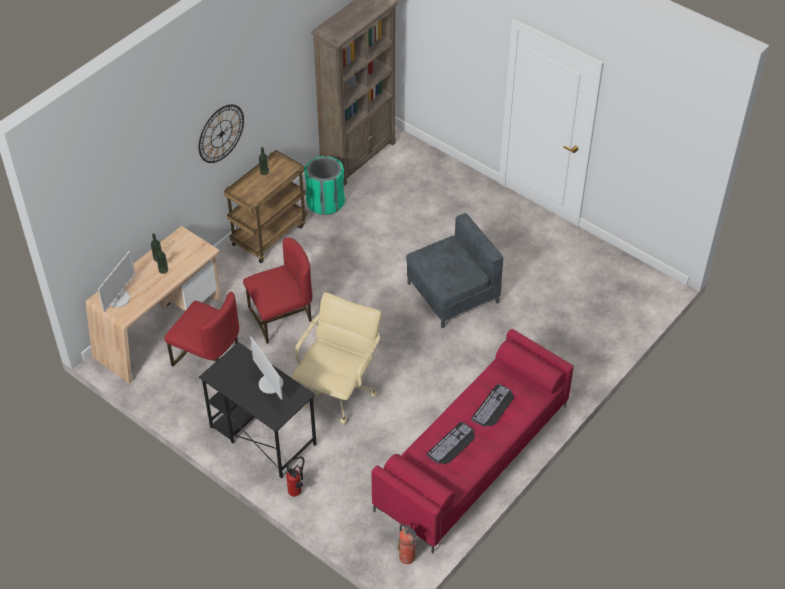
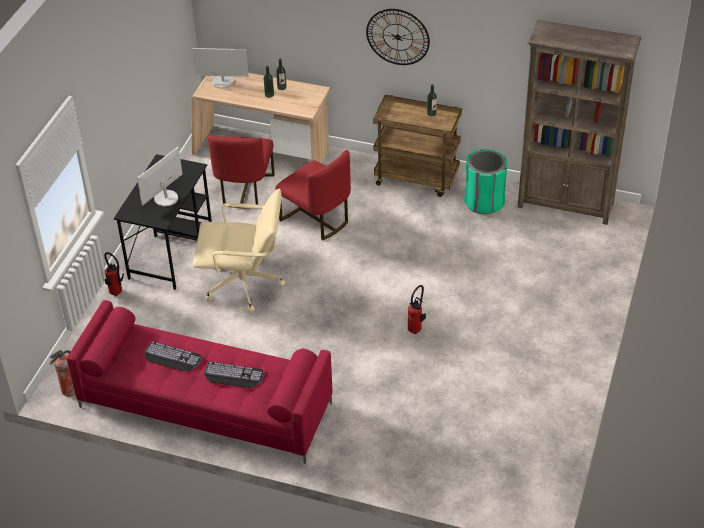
camera: 70 degrees right, 5 degrees down
(451, 293) = (416, 329): grey armchair -> fire extinguisher

